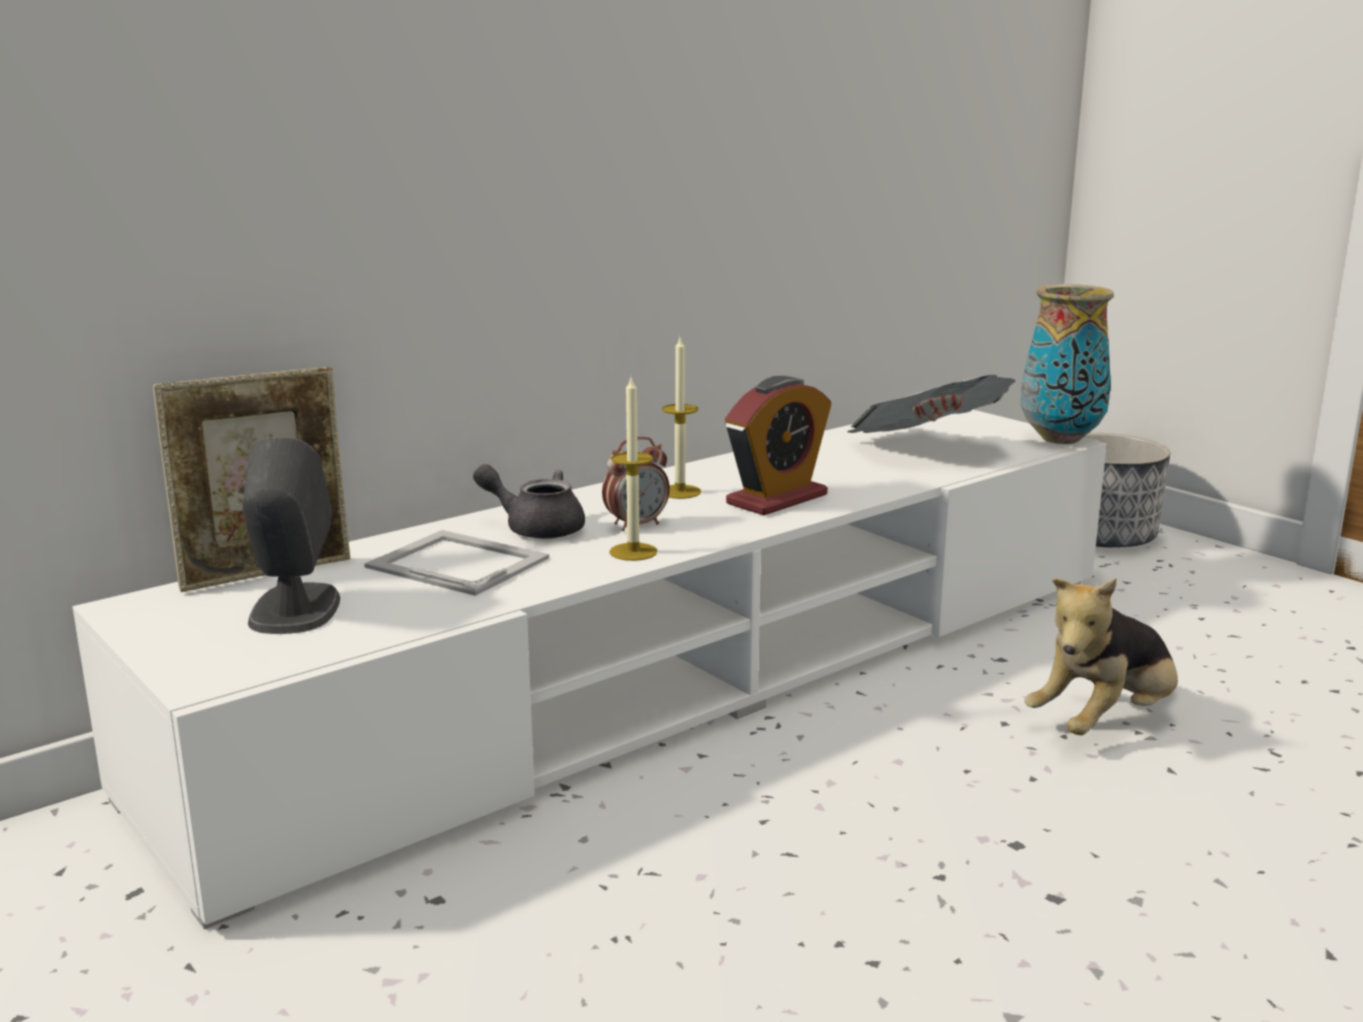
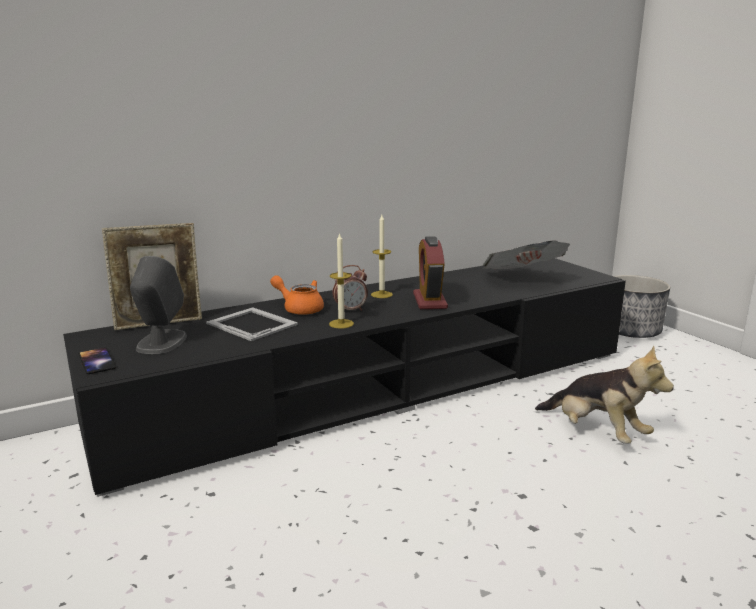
camera: 10 degrees right, 0 degrees up
(182, 656) = (97, 361): none -> phone
(536, 528) = (299, 309): grey teapot -> orange teapot
(683, 674) = (379, 388): white tv stand -> black tv stand
(777, 499) = (429, 301): alarm clock -> alarm clock turned 120 degrees clockwise
(1061, 439) = (600, 277): vase -> none
(1105, 722) = (596, 432): plush toy -> plush toy turned 105 degrees counterclockwise

